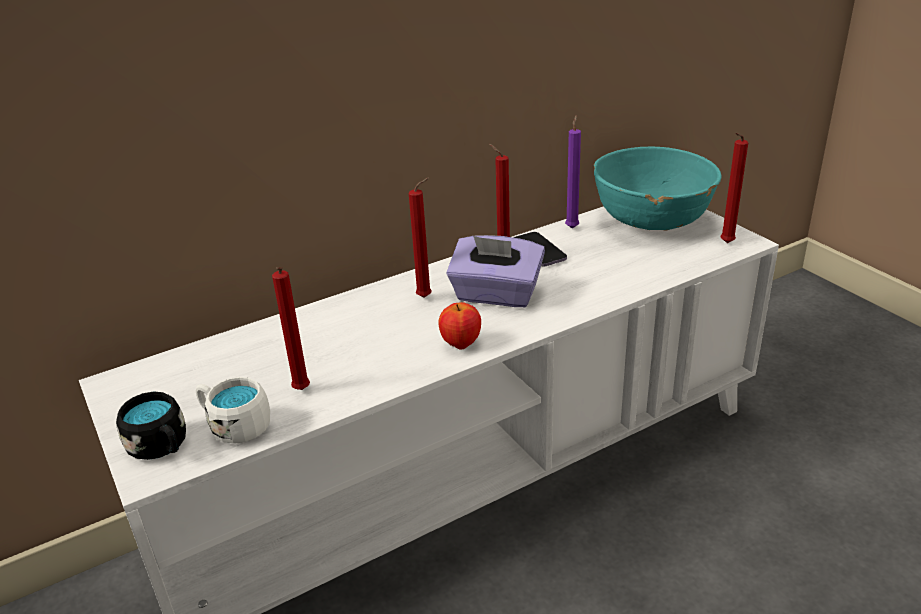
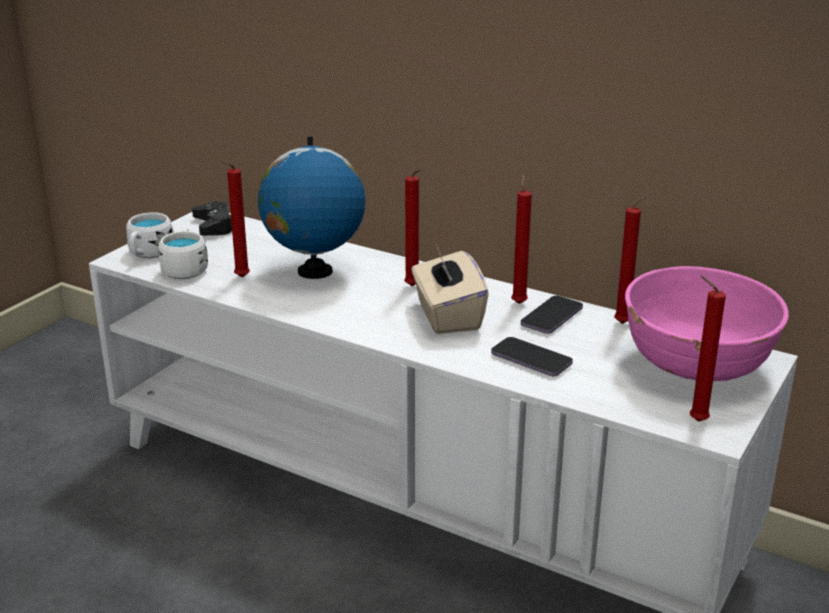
camera: 60 degrees right, 5 degrees down
(148, 382) = (214, 226): none -> black game controller
(161, 447) = (149, 254): black mug -> white mug
(339, 342) = (314, 272): none -> globe
(461, 344) = (352, 320): apple -> none
(496, 295) = (447, 316): purple tissue box -> beige tissue box
(572, 227) = (624, 323): purple candle -> red candle
(599, 278) = (531, 359): none -> phone
(652, 220) = (697, 365): turquoise bowl -> pink bowl

